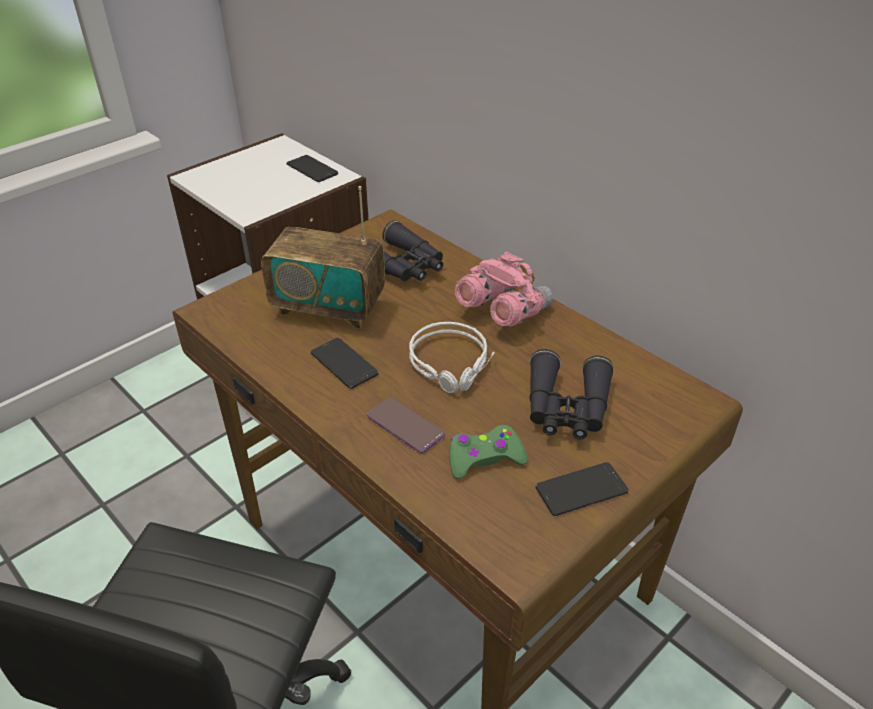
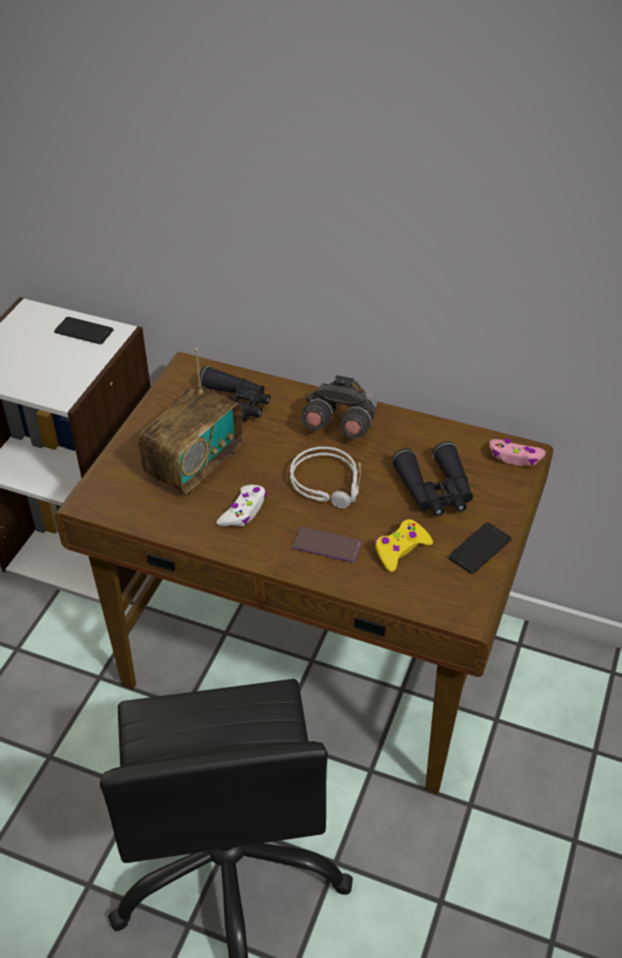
camera: 25 degrees left, 5 degrees up
(328, 307) = (194, 466): radio -> radio turned 45 degrees counterclockwise
(344, 364) = (244, 511): phone -> white game controller
(484, 458) = (400, 550): green game controller -> yellow game controller
(502, 312) = (339, 424): pink binoculars -> grey binoculars
(686, 402) = (515, 457): none -> pink game controller

